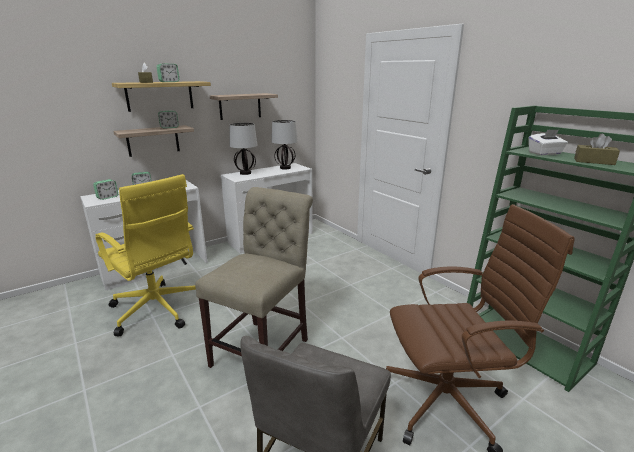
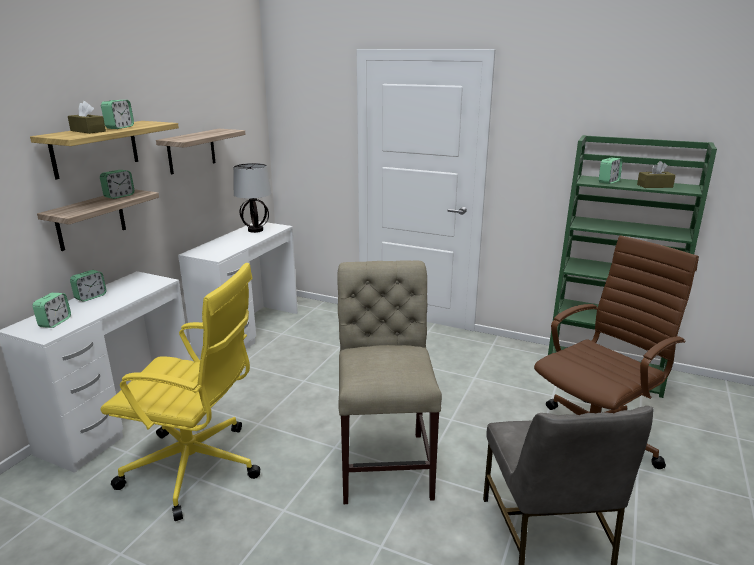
camera: 30 degrees left, 0 degrees up
(245, 173) = (212, 246): table lamp -> none
(545, 153) = (608, 182): white tissue box -> alarm clock

